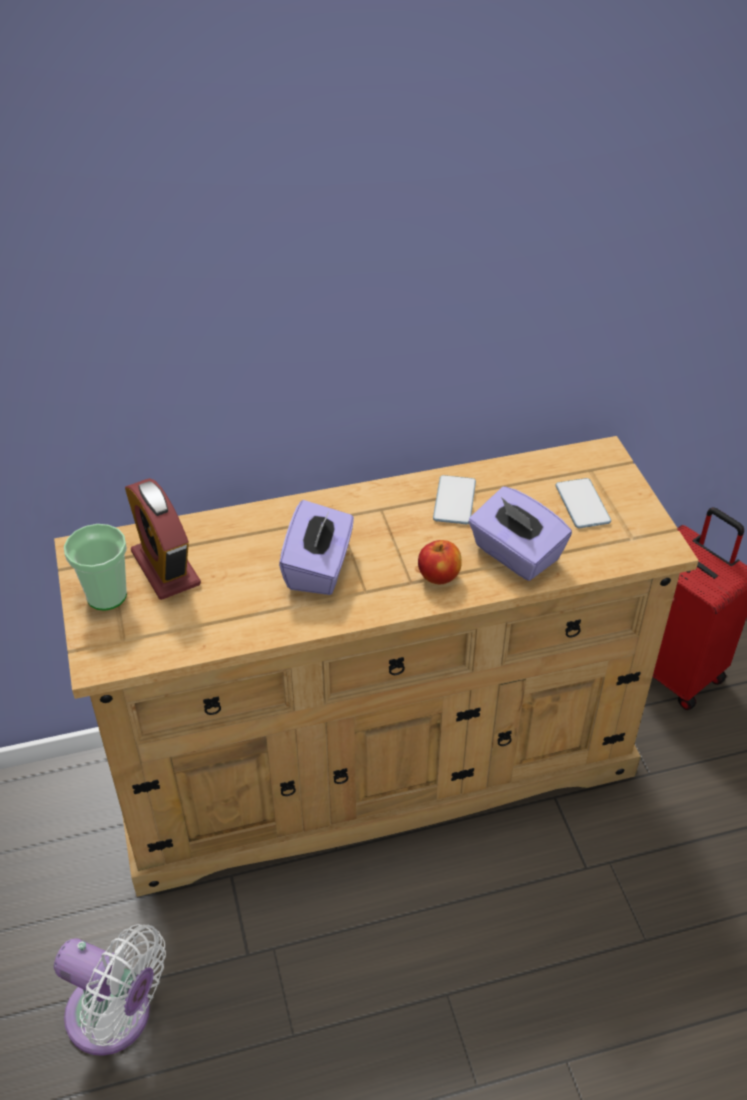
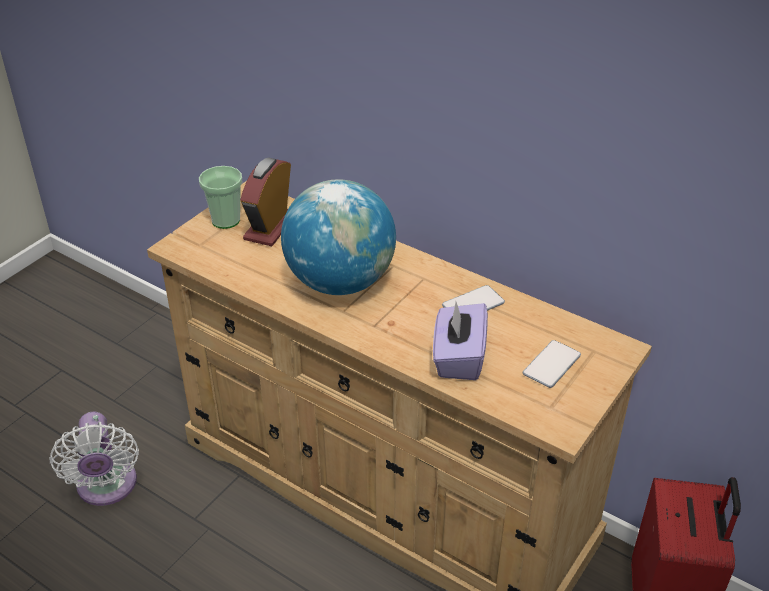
camera: 50 degrees right, 5 degrees down
(319, 568) = (340, 282): purple tissue box -> globe
(439, 576) = (394, 334): apple -> none

